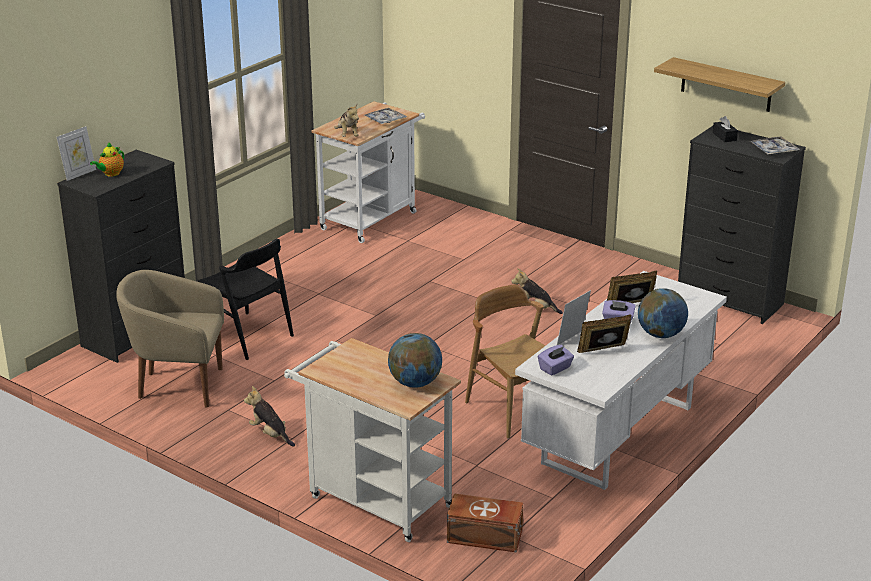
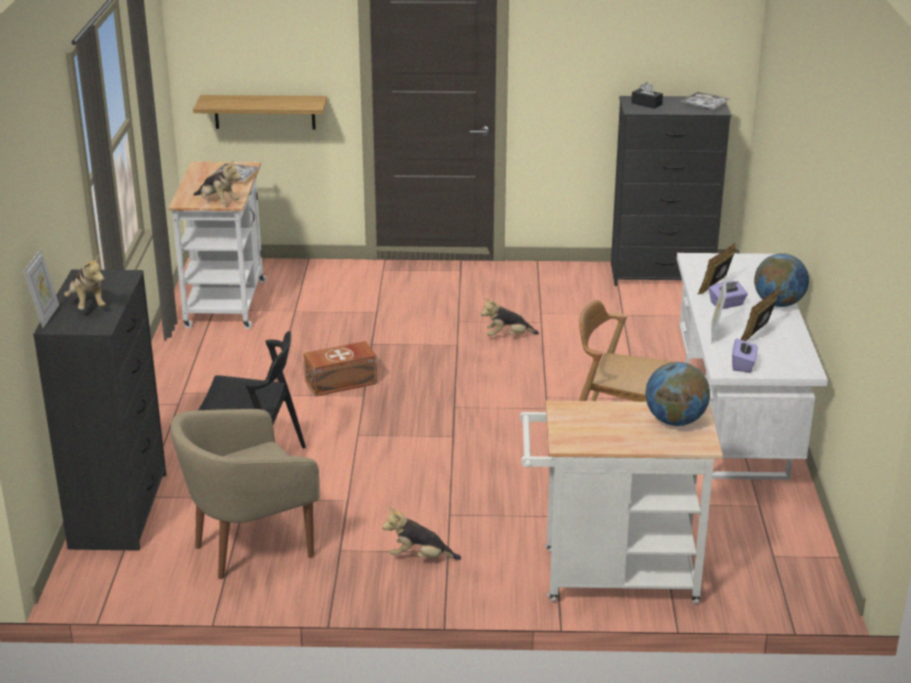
camera: 35 degrees left, 0 degrees up
(110, 174) = (87, 304): teapot -> plush toy
(485, 537) = (754, 567): brown storage box -> brown storage box (342, 382)
(726, 85) = (629, 51): shelf -> shelf (264, 112)

